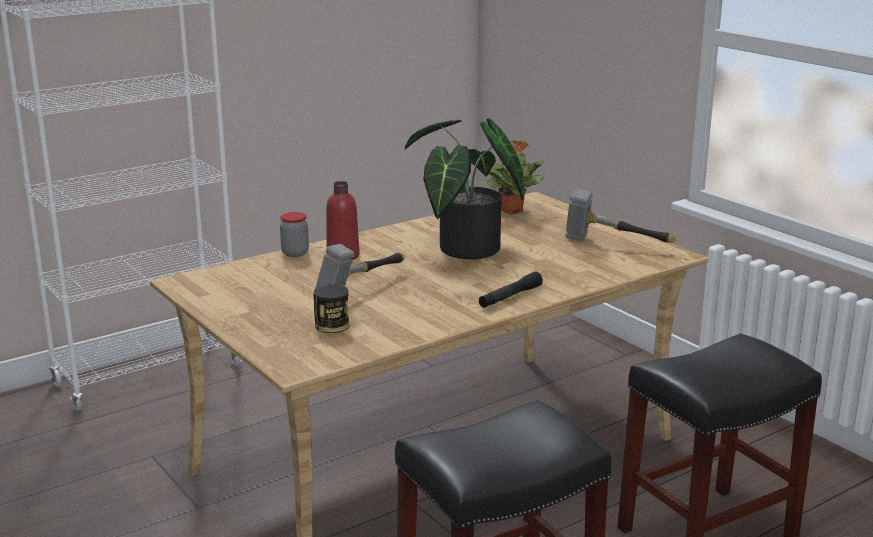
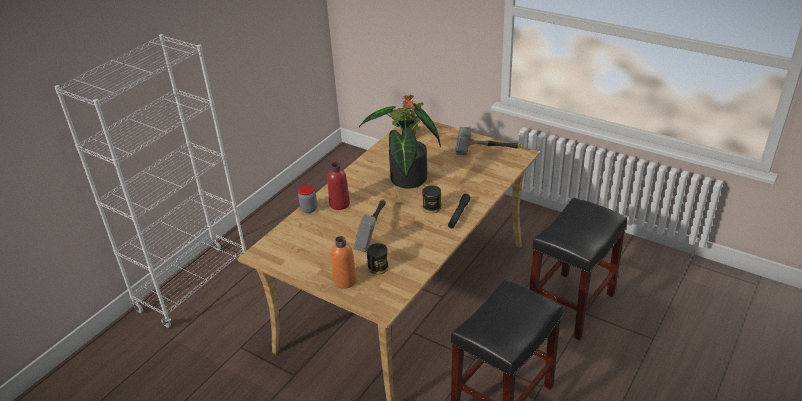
camera: 20 degrees left, 15 degrees up
(269, 329) = (345, 281): none -> orange bottle
(475, 282) = (432, 207): none -> can

